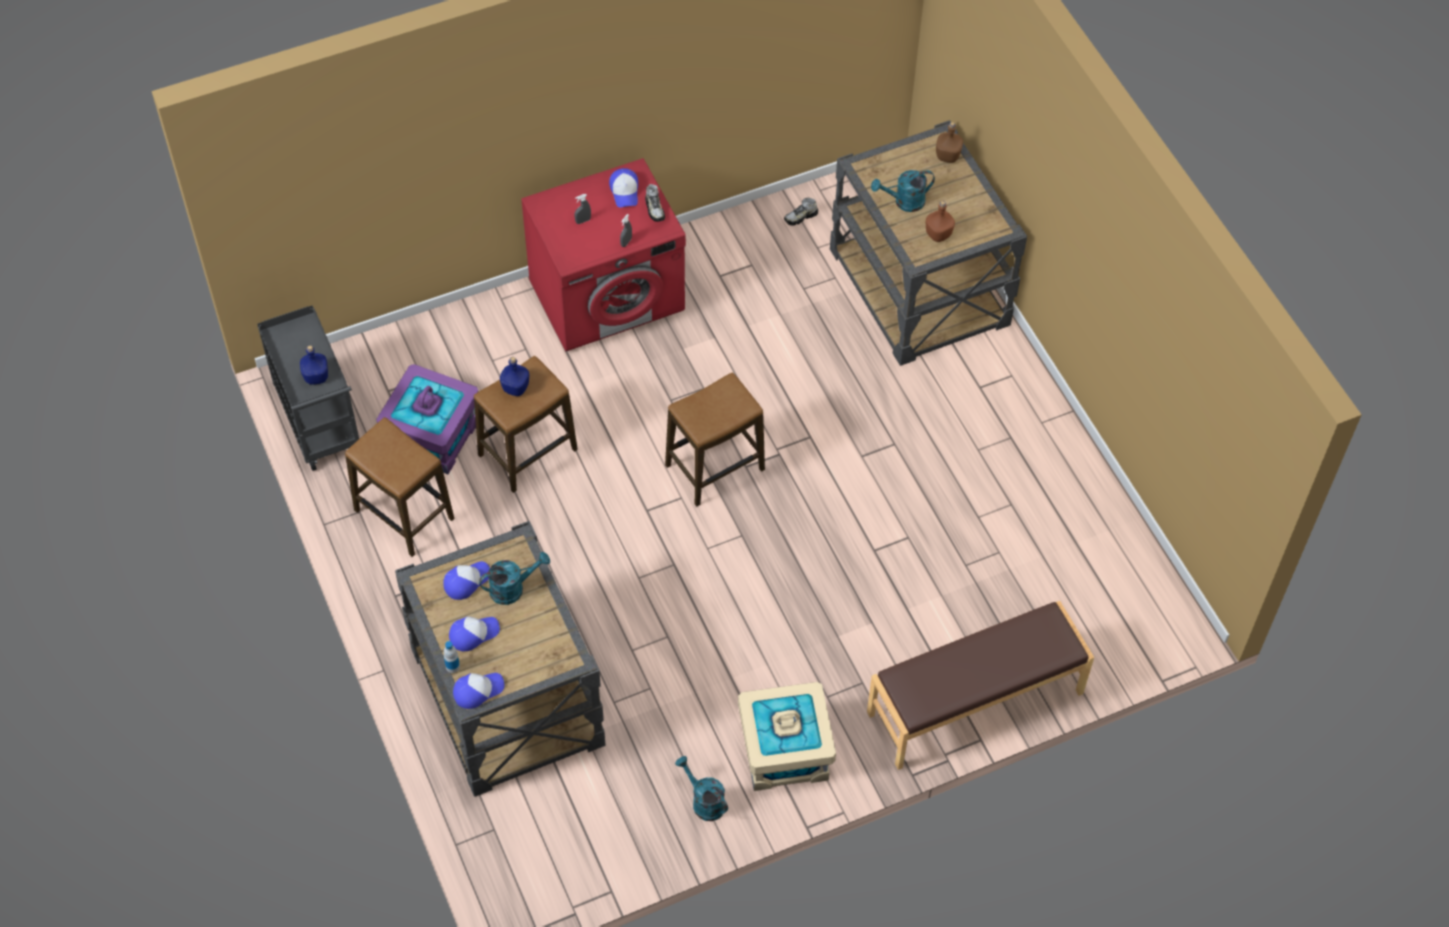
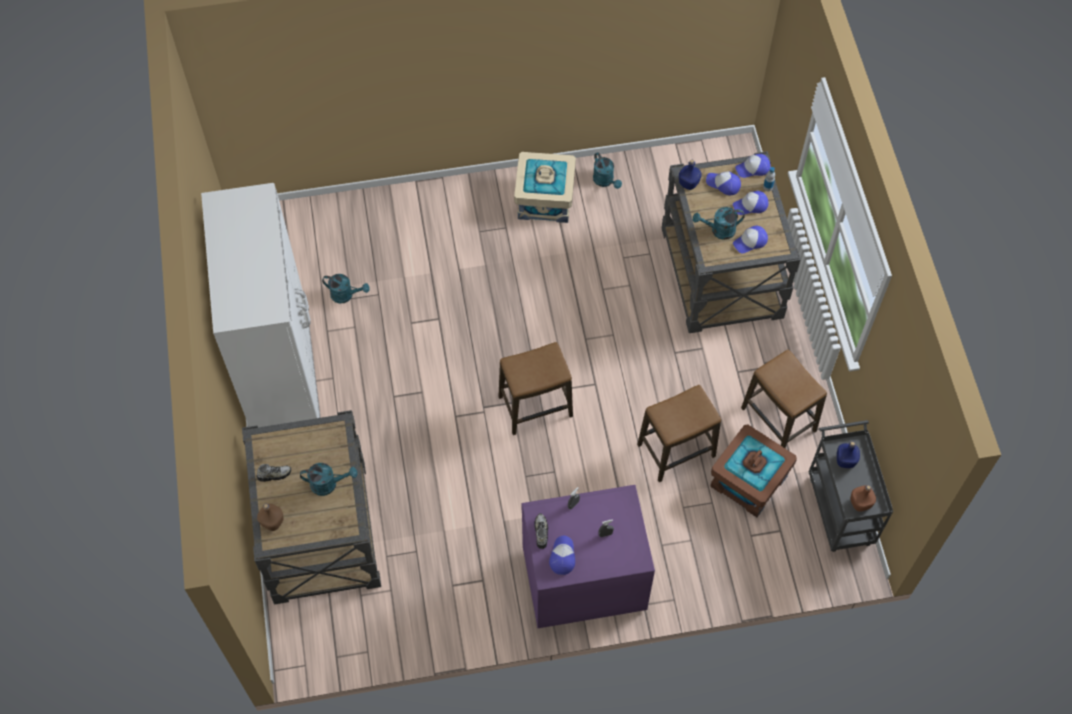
camera: 165 degrees left, 5 degrees up
(433, 436) = (748, 481): purple storage box -> brown storage box
(515, 388) = (687, 417): blue bottle -> blue bottle (688, 183)
(517, 658) = (723, 184): none -> cap
(609, 300) = (582, 577): red washing machine -> purple washing machine
(801, 217) = (394, 626): shoe -> shoe (274, 474)
(938, 234) = (312, 446): brown bottle -> brown bottle (860, 503)
(975, 704) = (410, 203): brown bench -> none
(1007, 555) = (346, 295): none -> turquoise watering can
(1040, 441) = (283, 374): none -> white cabinet

